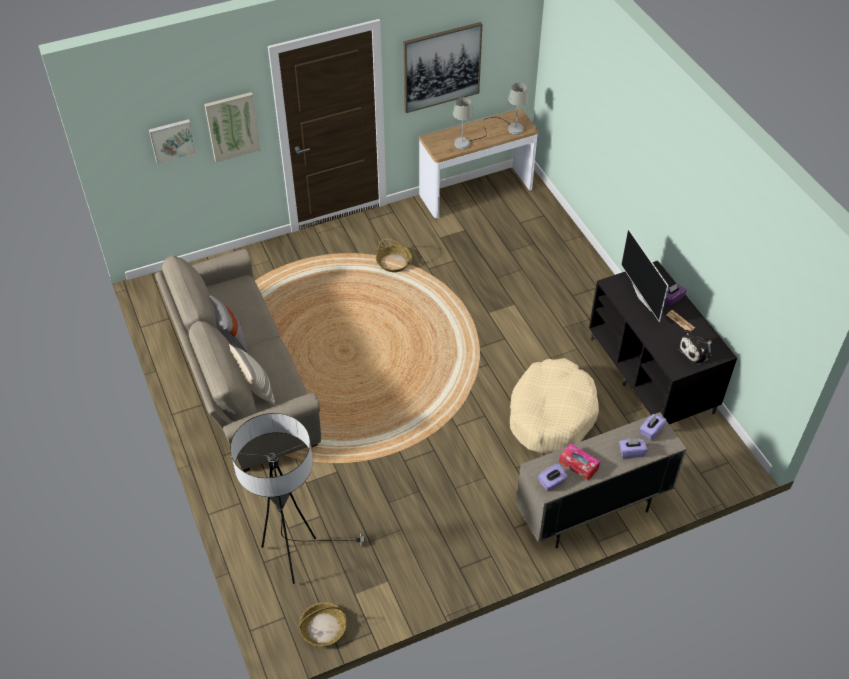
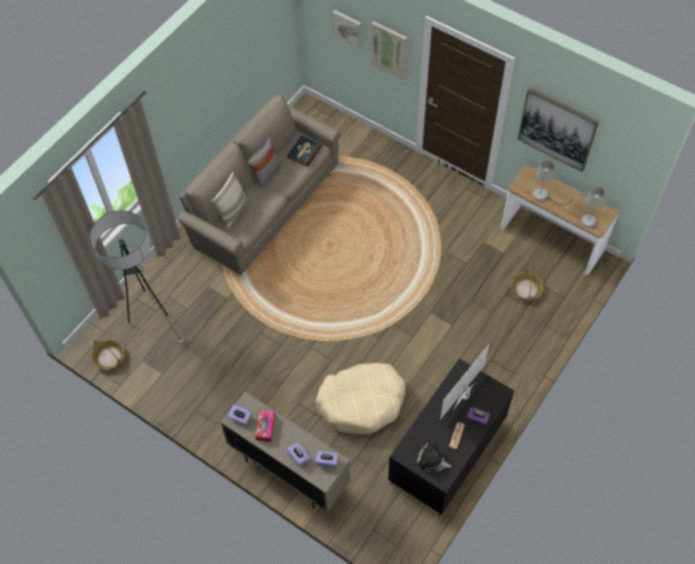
camera: 60 degrees right, 10 degrees up
(235, 295) = (304, 152): none -> book
(394, 262) = (435, 227): basket -> basket (526, 289)

